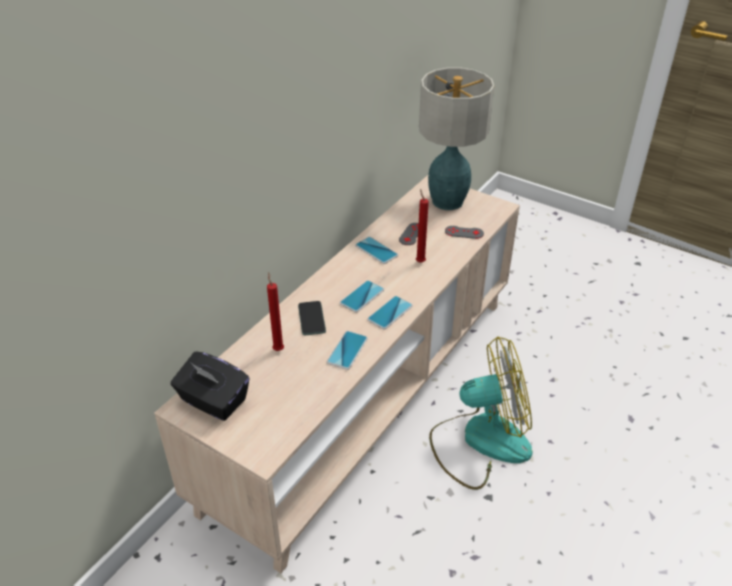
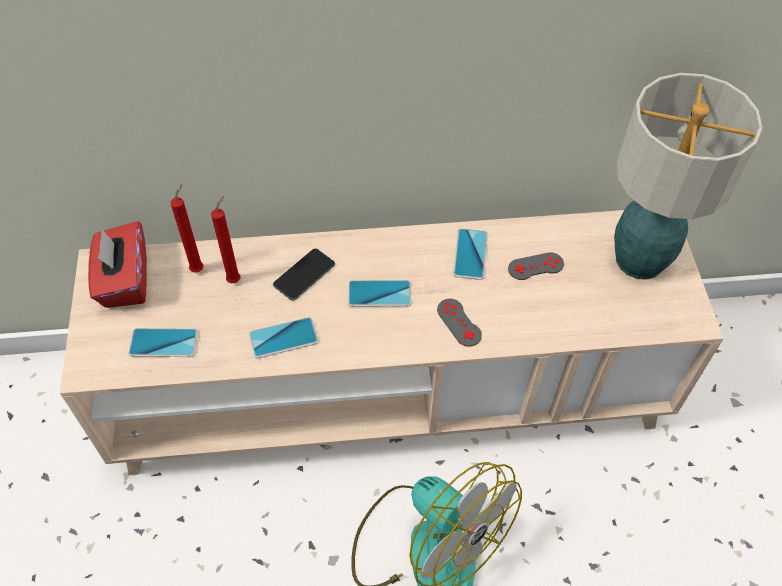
camera: 50 degrees right, 15 degrees up
(213, 401) = (125, 281): black tissue box -> red tissue box
(390, 313) = (377, 336): phone -> phone (163, 343)
(419, 261) = (493, 306): red candle -> red candle (198, 268)
(464, 232) = (596, 315): grey game controller -> grey game controller (459, 322)

